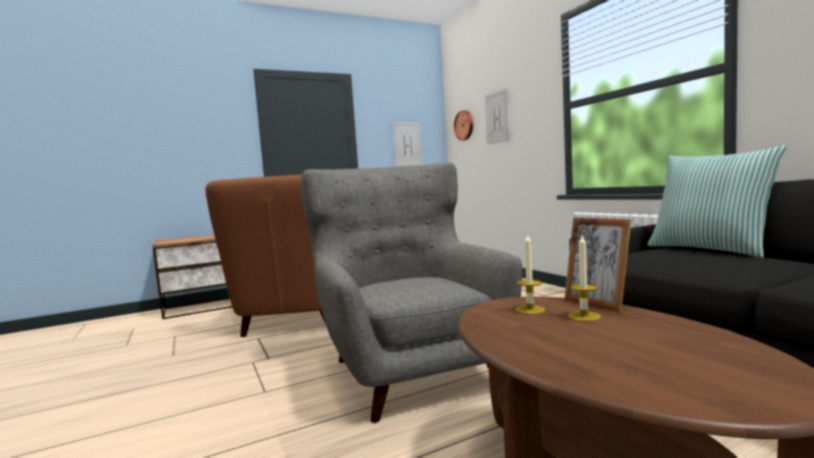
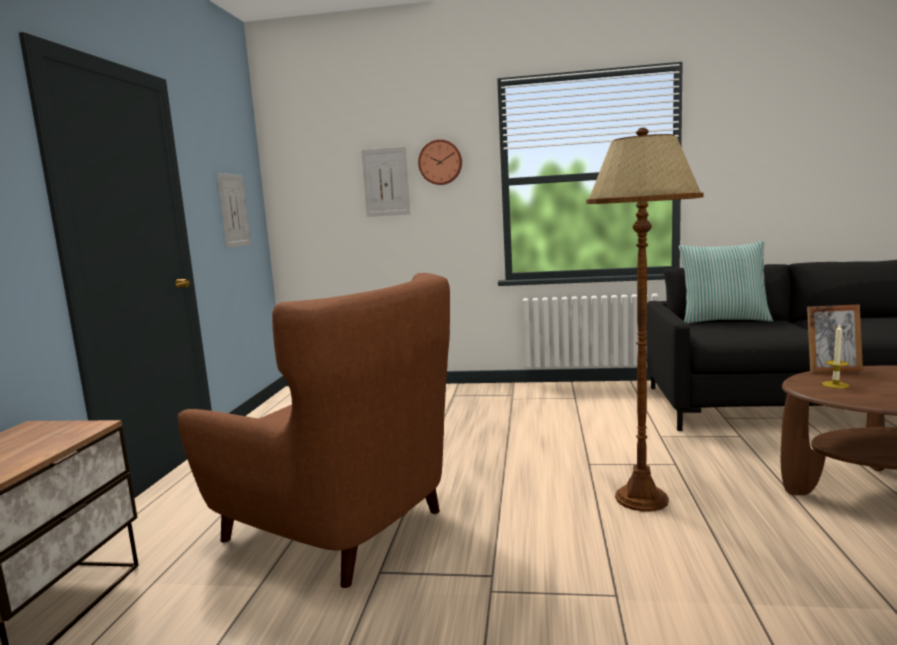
camera: 55 degrees left, 5 degrees up
(411, 370) = (642, 498): grey armchair -> brown floor lamp
(464, 125) = (313, 186): wall clock -> wall clock (440, 162)
(584, 316) = (866, 379): candle -> none

